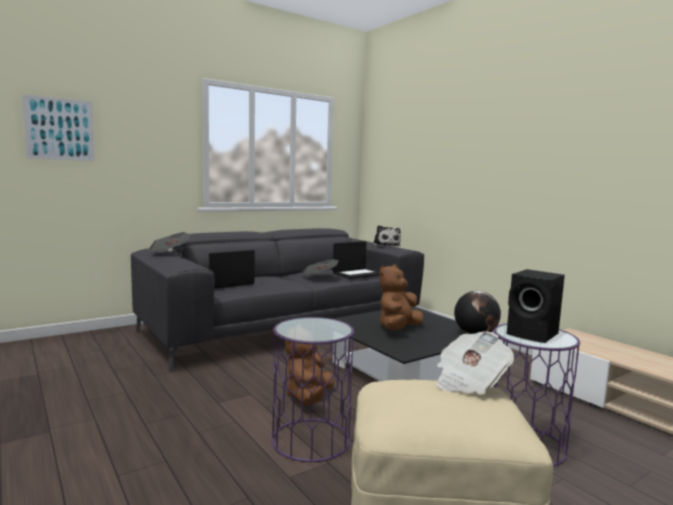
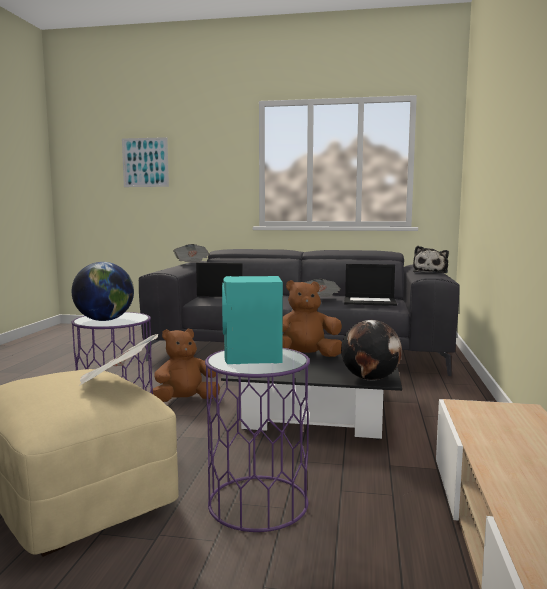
camera: 45 degrees right, 0 degrees up
(317, 331) = (104, 320): none -> globe
(534, 335) = (252, 358): black speaker -> turquoise speaker

